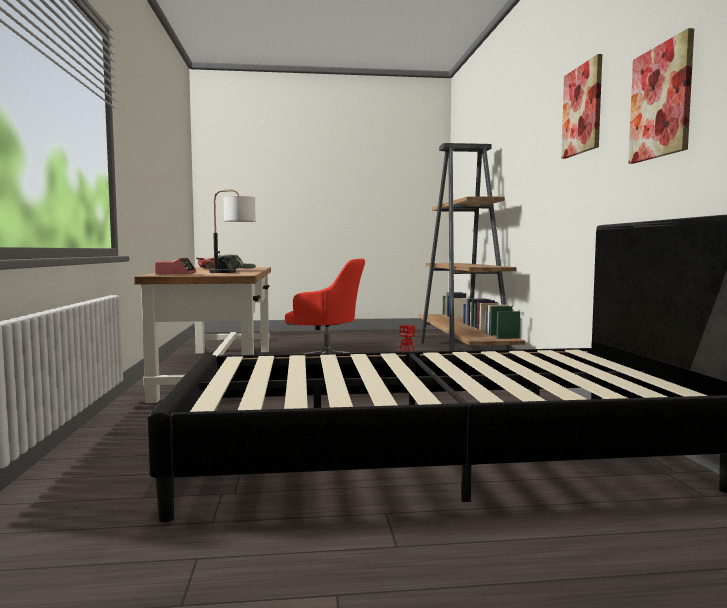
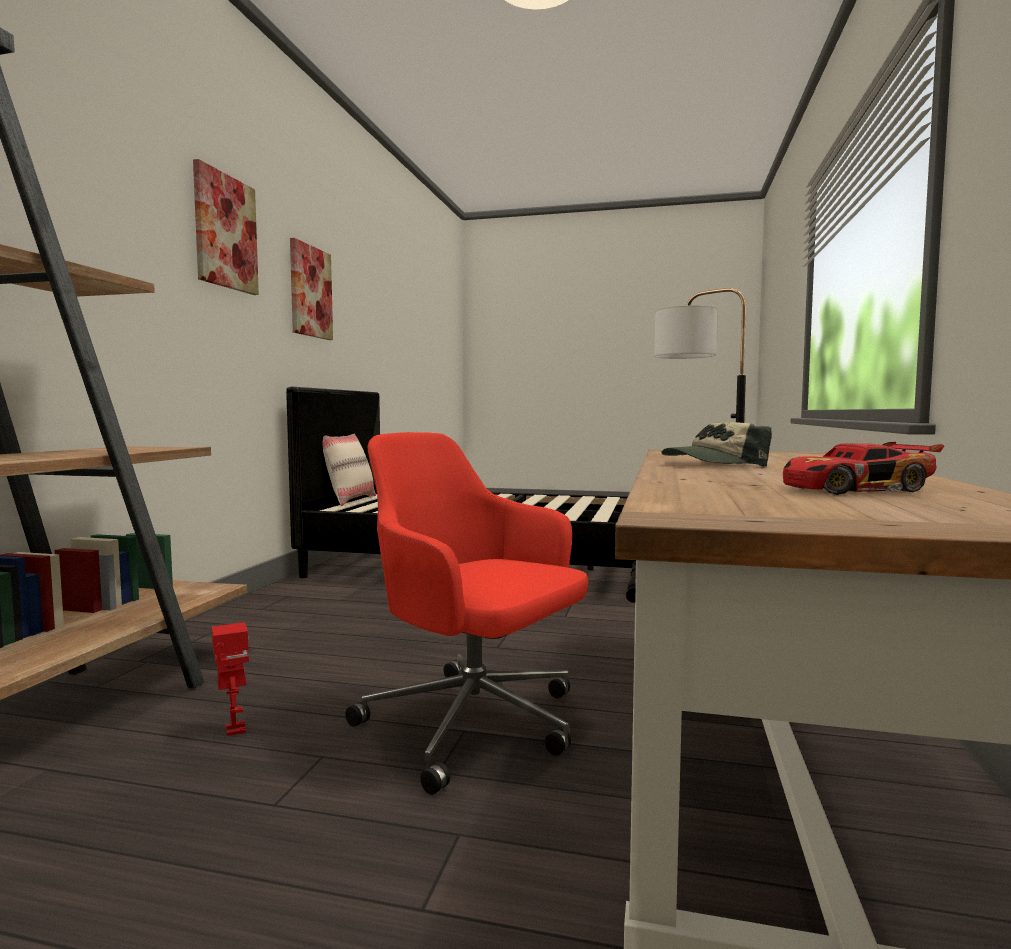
camera: 160 degrees left, 0 degrees up
(175, 274) = (796, 454): alarm clock -> none
(631, 365) = (348, 500): none -> beige pillow

